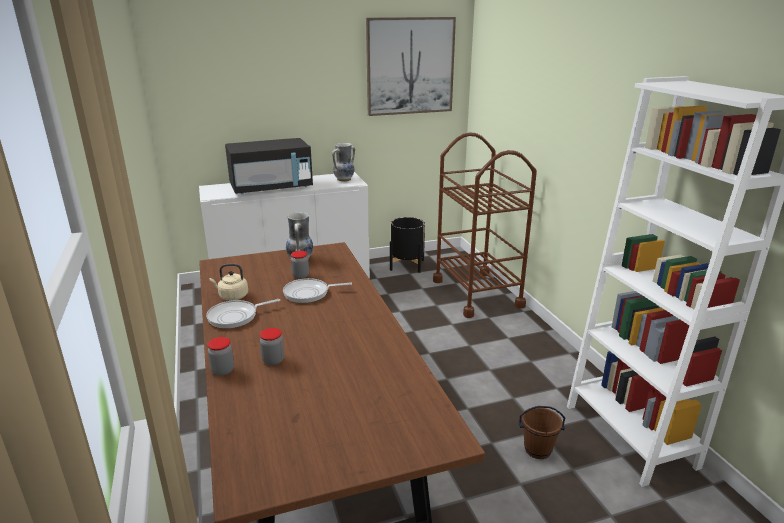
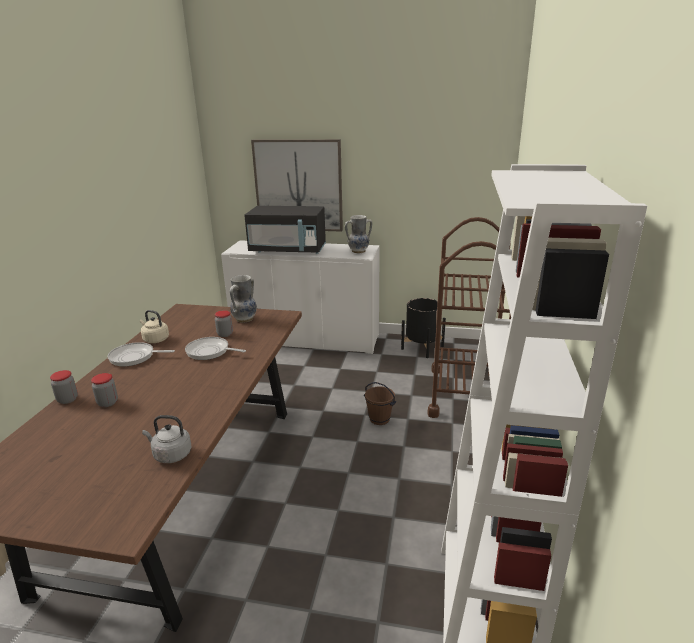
camera: 30 degrees right, 0 degrees up
(403, 379) = (171, 455): none -> grey kettle
(410, 66) = (445, 142): picture -> picture (298, 185)
(537, 449) = (363, 583): brown bucket -> brown bucket (379, 419)

